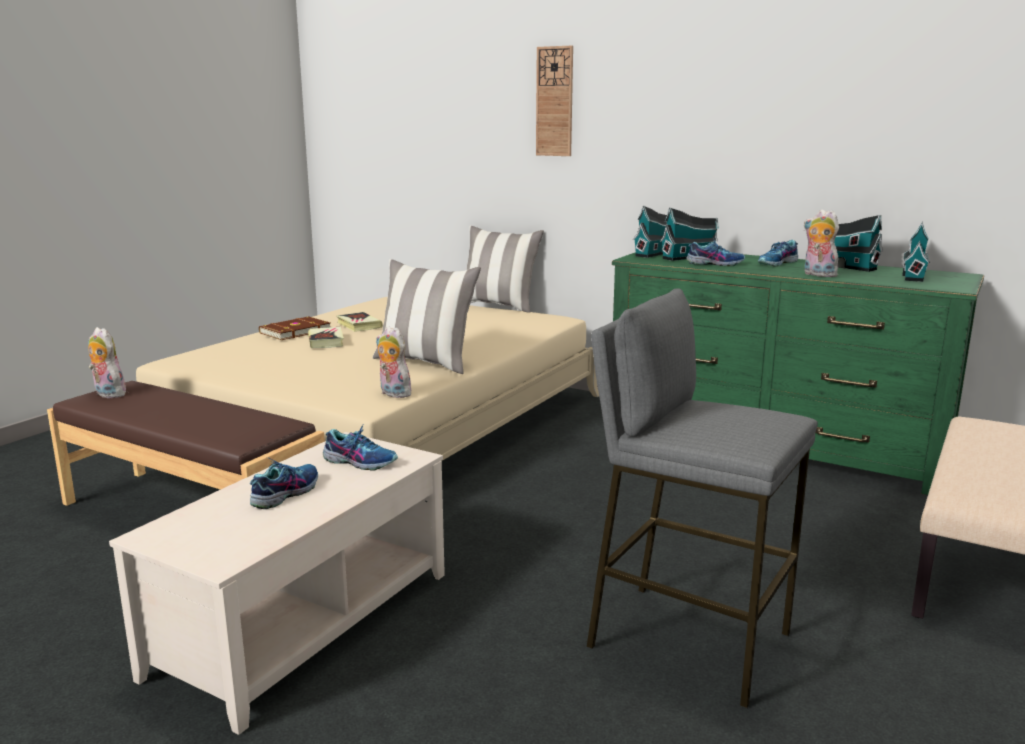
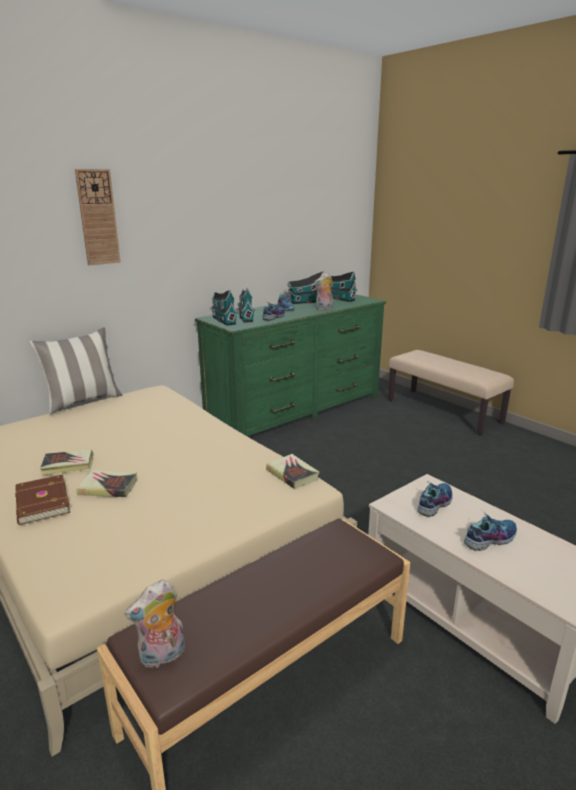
camera: 70 degrees left, 5 degrees up
(285, 493) = (490, 539): shoe -> shoe turned 105 degrees clockwise
(393, 394) = (292, 474): plush toy -> book
(426, 362) = (218, 452): pillow -> none
(688, 640) = (497, 487): grey stool -> none

